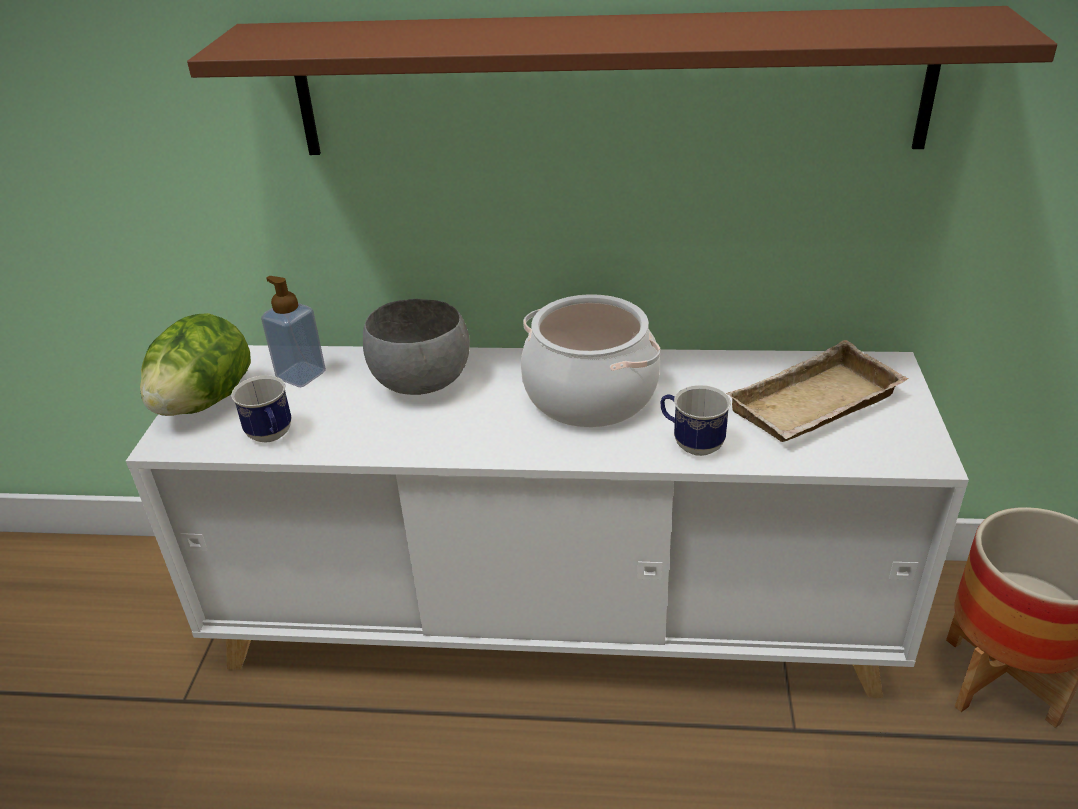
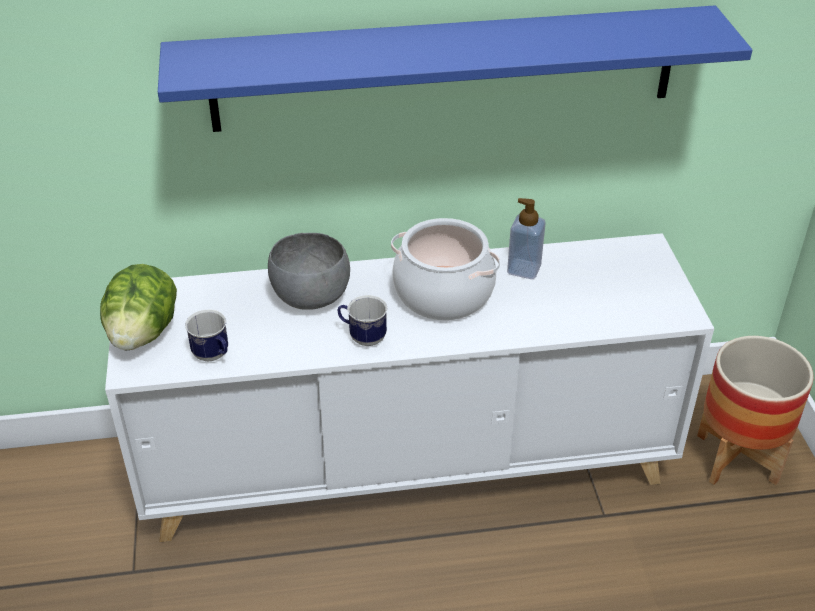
camera: 15 degrees left, 5 degrees up
(301, 375) = (211, 301): soap dispenser -> soap dispenser (524, 269)
(607, 85) = (445, 69): brown shelf -> blue shelf
(691, 443) = (527, 324): mug -> mug (362, 337)
(816, 407) = (605, 285): beige tray -> none

